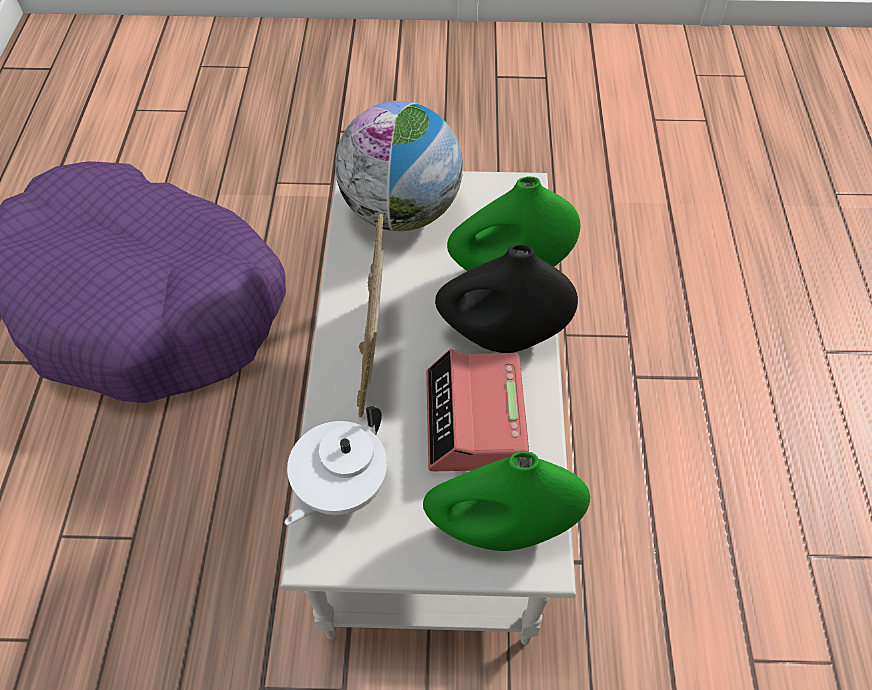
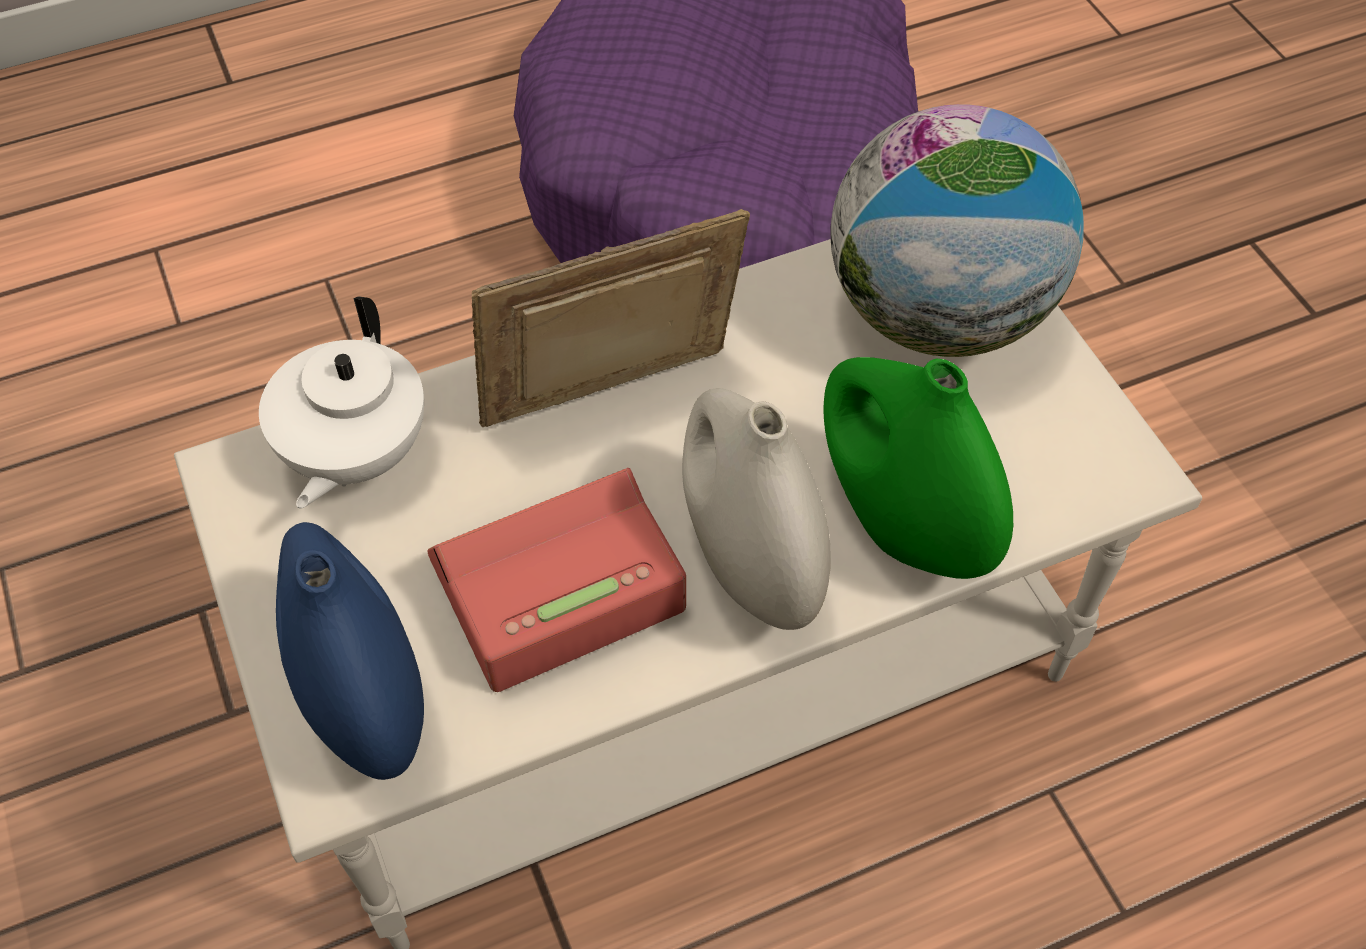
camera: 65 degrees right, 0 degrees up
(340, 487) = (354, 454): white teapot -> white teapot turned 90 degrees counterclockwise
(501, 338) = (749, 563): black vase -> white vase
(501, 530) = (364, 699): green vase -> blue vase

